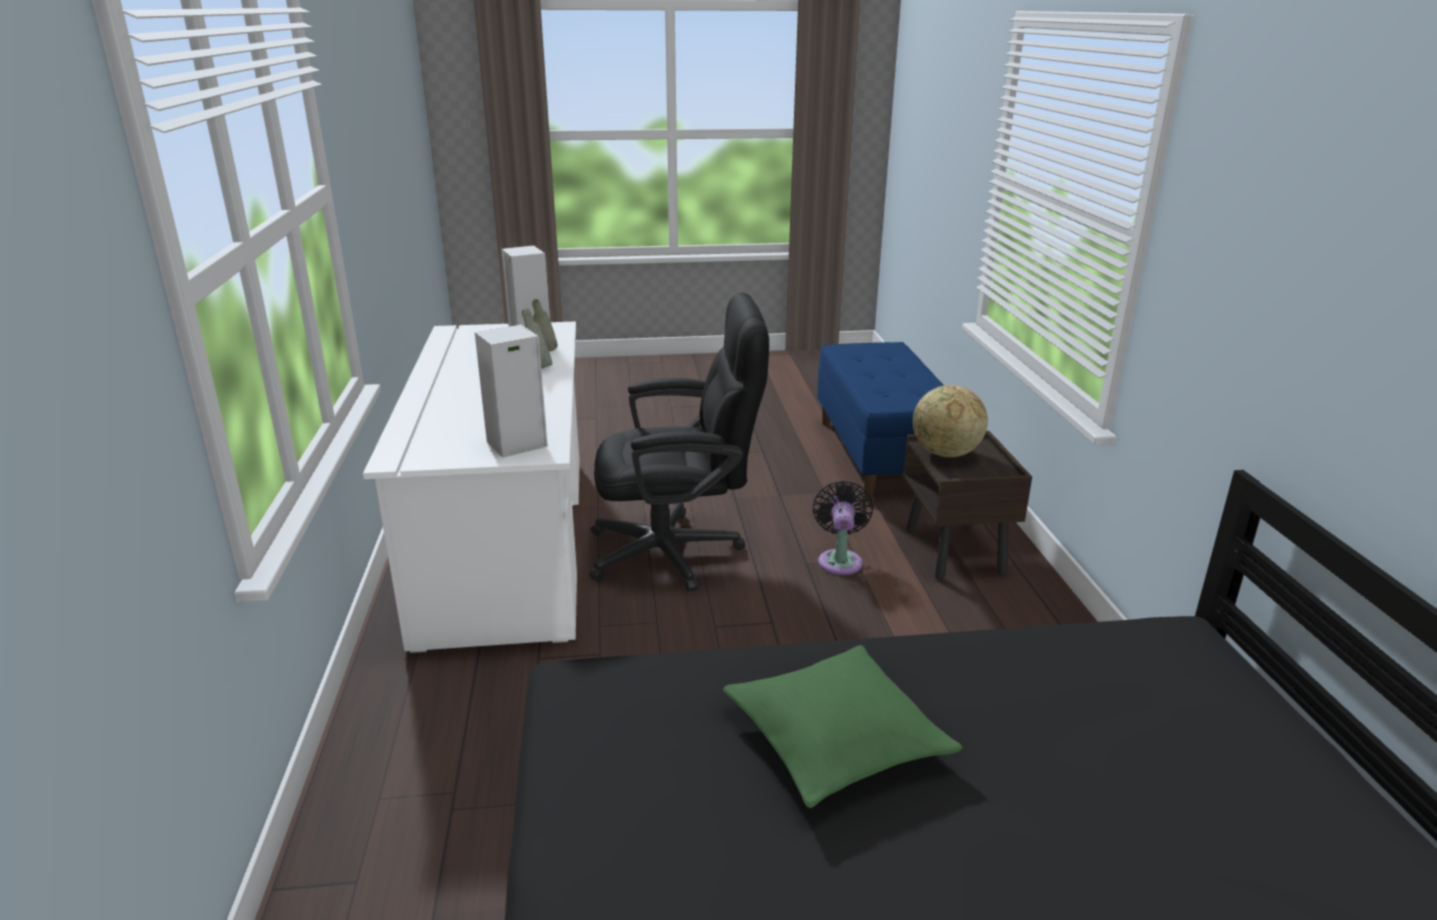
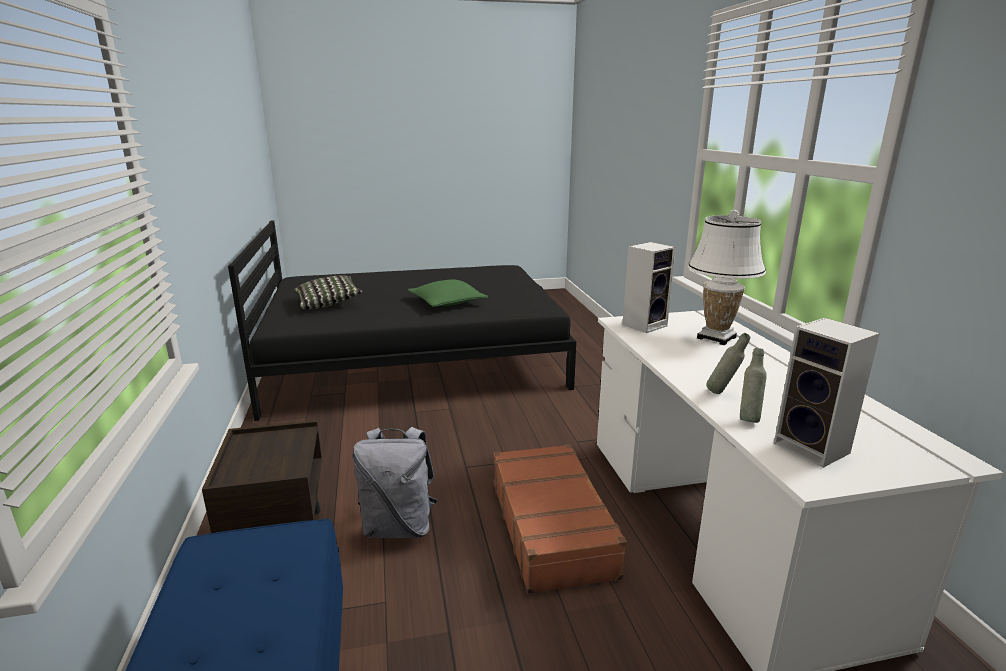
camera: 175 degrees right, 5 degrees down
(450, 420) = (716, 338): none -> white table lamp
(679, 551) = (552, 527): black office chair -> brown suitcase
(840, 560) = (399, 527): black fan -> grey backpack
(945, 454) = (282, 460): globe -> none
(1178, 753) = (328, 304): none -> pillow

